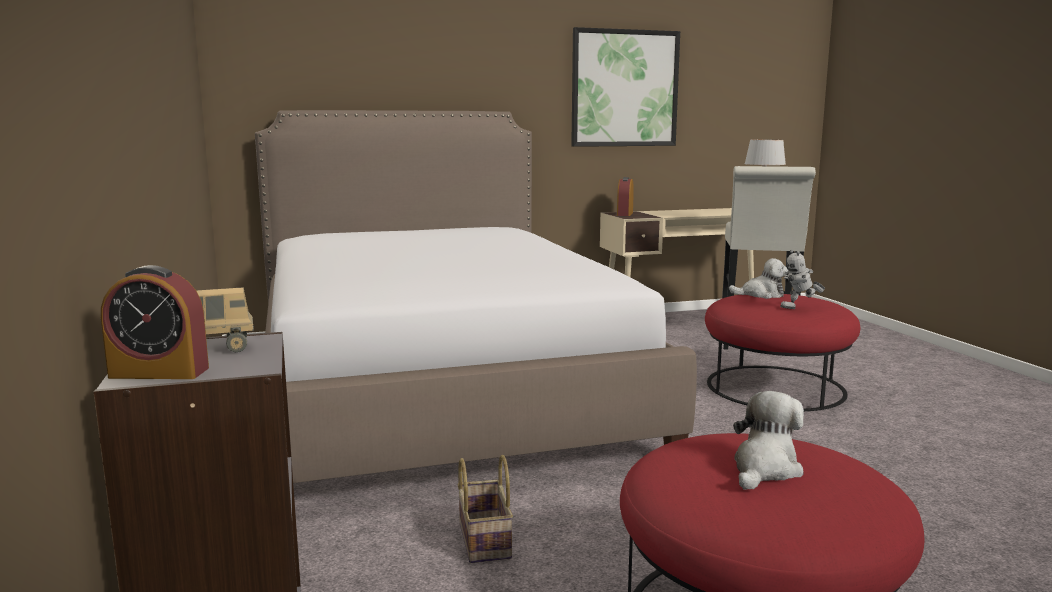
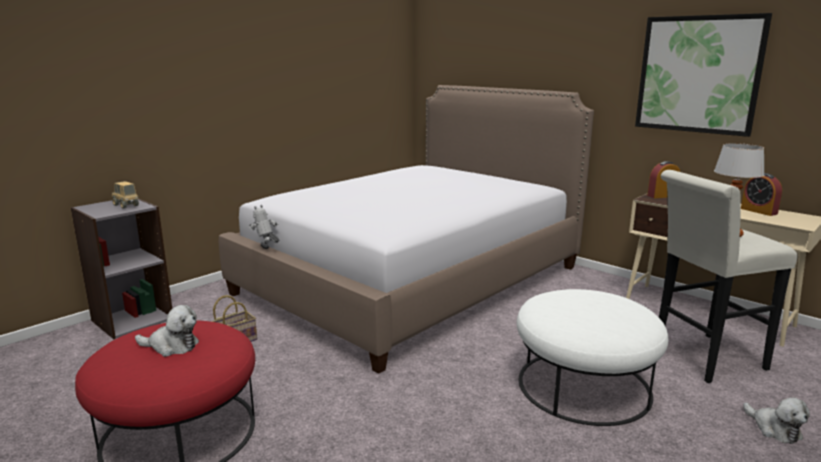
camera: 60 degrees right, 5 degrees up
(159, 372) = (92, 207): alarm clock -> alarm clock (758, 211)
(761, 295) = (609, 299): plush toy -> plush toy (774, 429)
(774, 387) = (583, 385): red ottoman -> white ottoman
(800, 309) = (577, 319): toy robot -> toy robot (266, 250)

